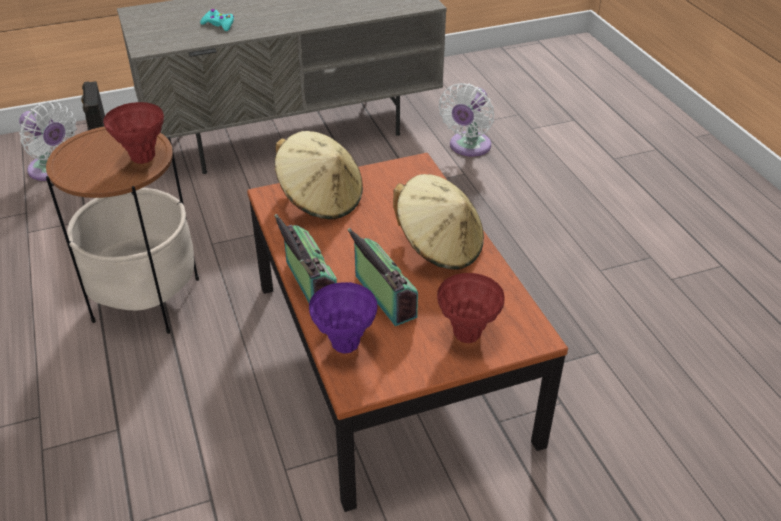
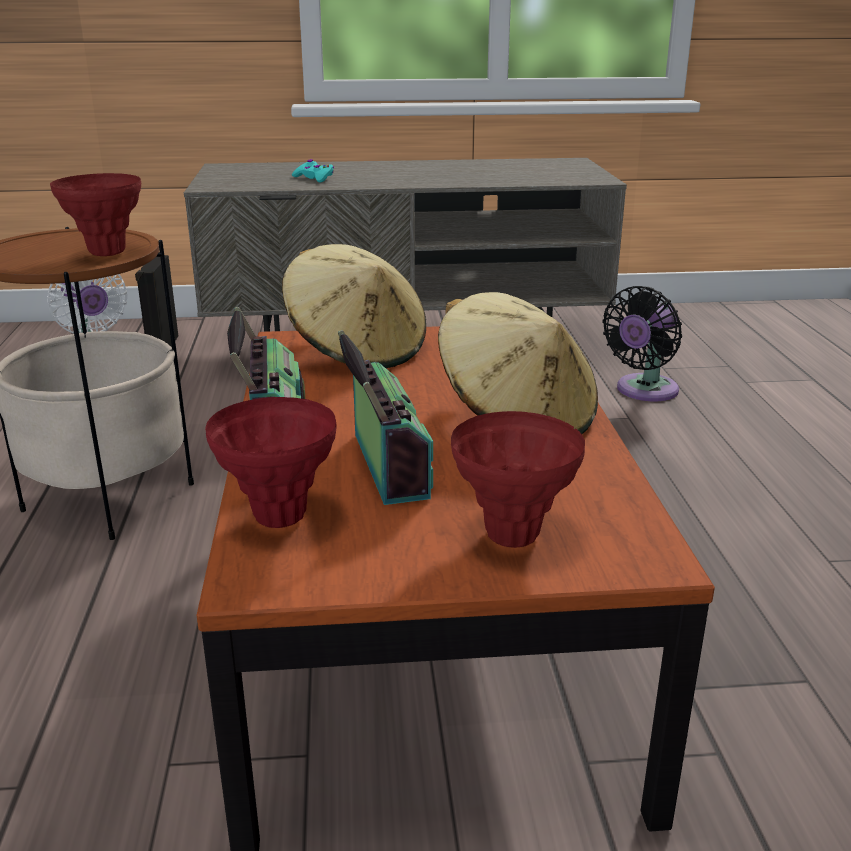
camera: 15 degrees right, 15 degrees down
(345, 345) = (279, 517): purple vase -> red vase
(468, 147) = (643, 391): white fan -> black fan

